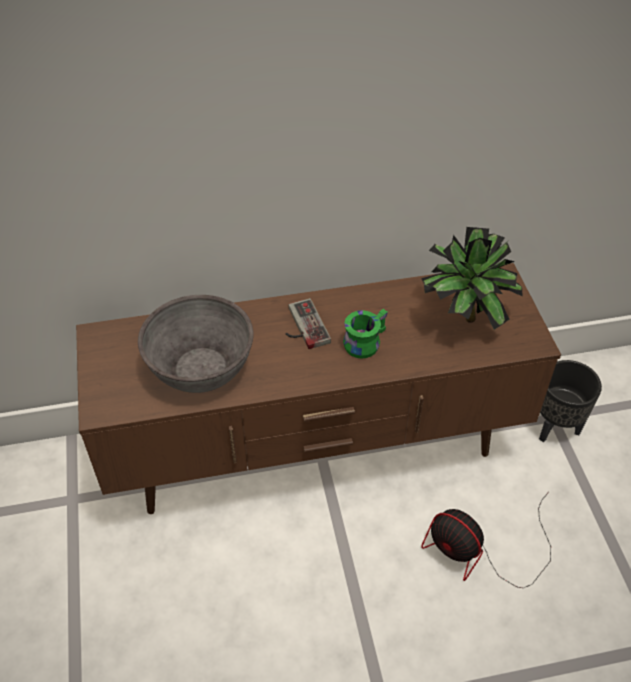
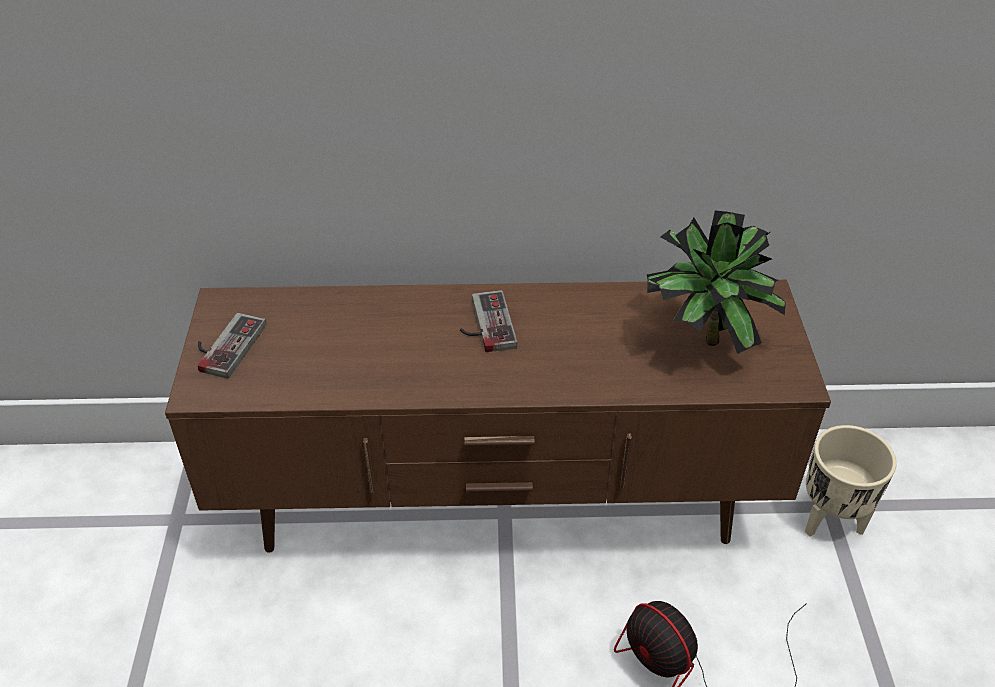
camera: 10 degrees right, 5 degrees down
(109, 370) = (224, 345): none -> game controller
(201, 368) = (340, 358): grey bowl -> none
(363, 341) = (560, 351): green mug -> none
(555, 426) = (830, 518): black planter -> beige planter

